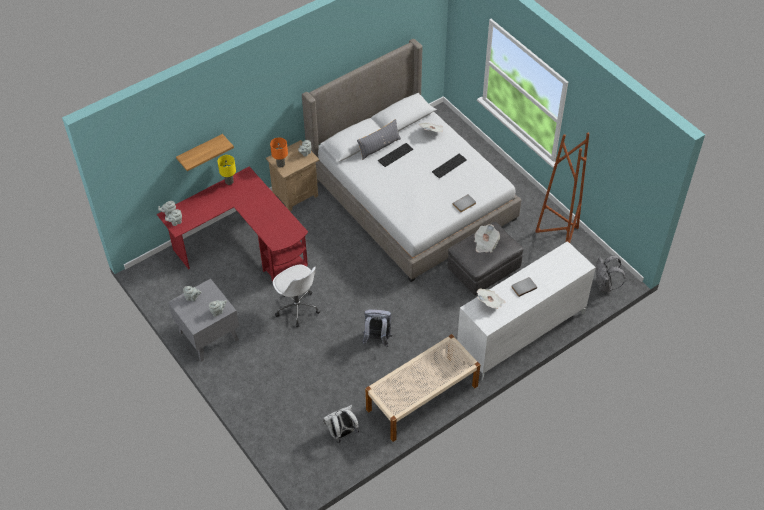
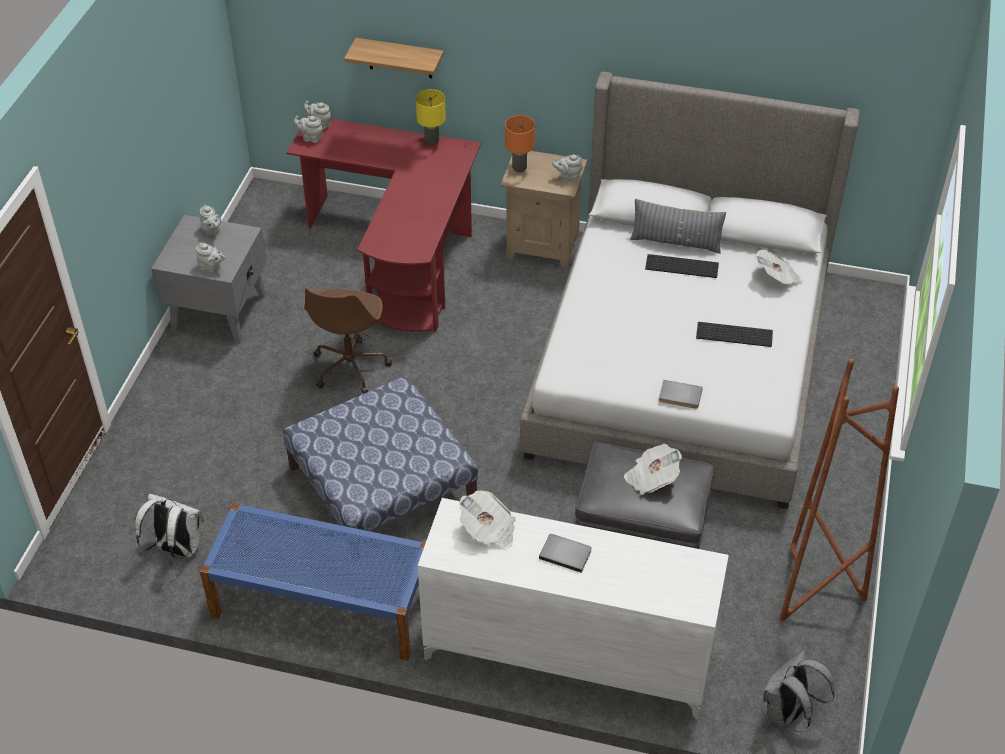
camera: 50 degrees right, 5 degrees down
(298, 309) = (349, 369): white office chair -> brown office chair
(377, 339) = (381, 484): grey backpack -> ottoman
(422, 398) = (322, 604): beige bench -> blue bench

